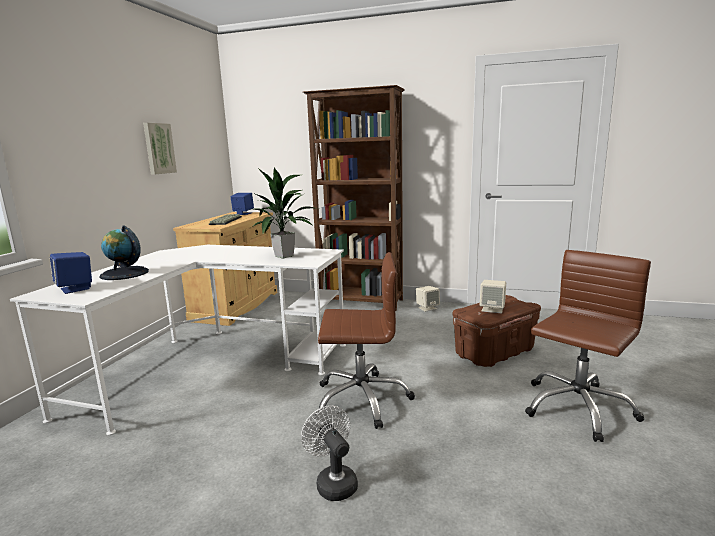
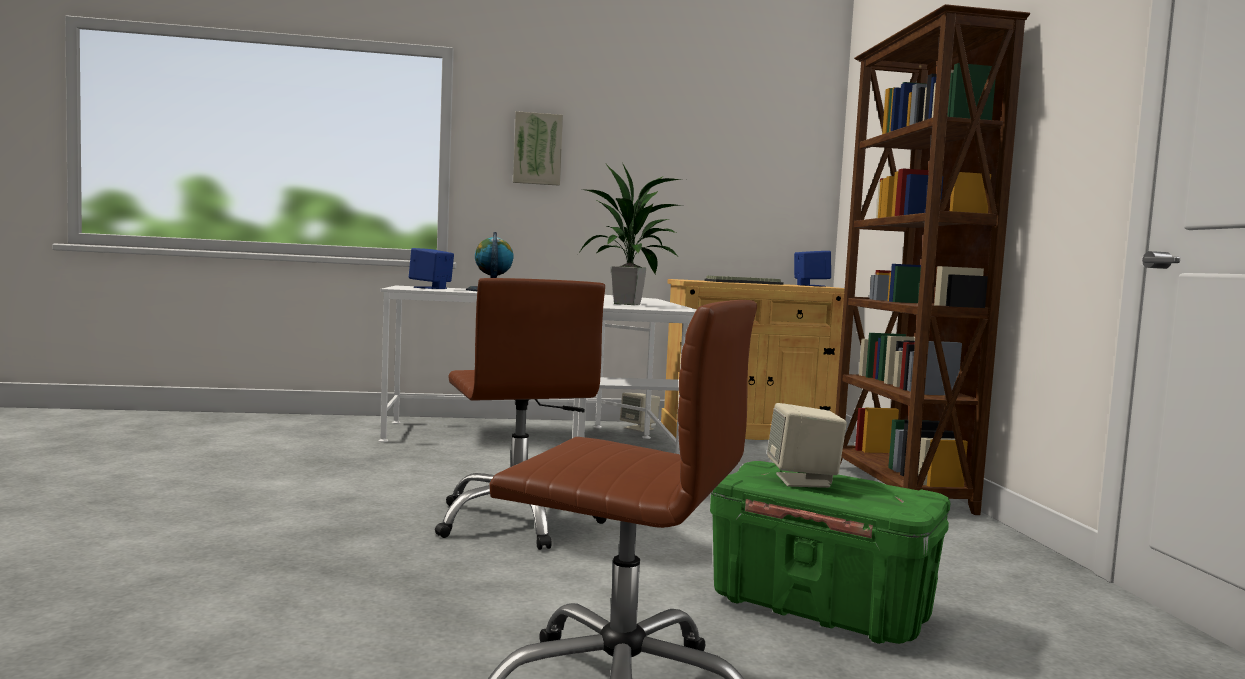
camera: 65 degrees right, 10 degrees down
(158, 148) = (670, 166): picture -> picture (537, 149)
(333, 482) = (308, 526): white fan -> none
(427, 308) = (974, 537): beige speaker -> beige speaker (639, 428)
(494, 353) = (817, 608): brown storage box -> green storage box

